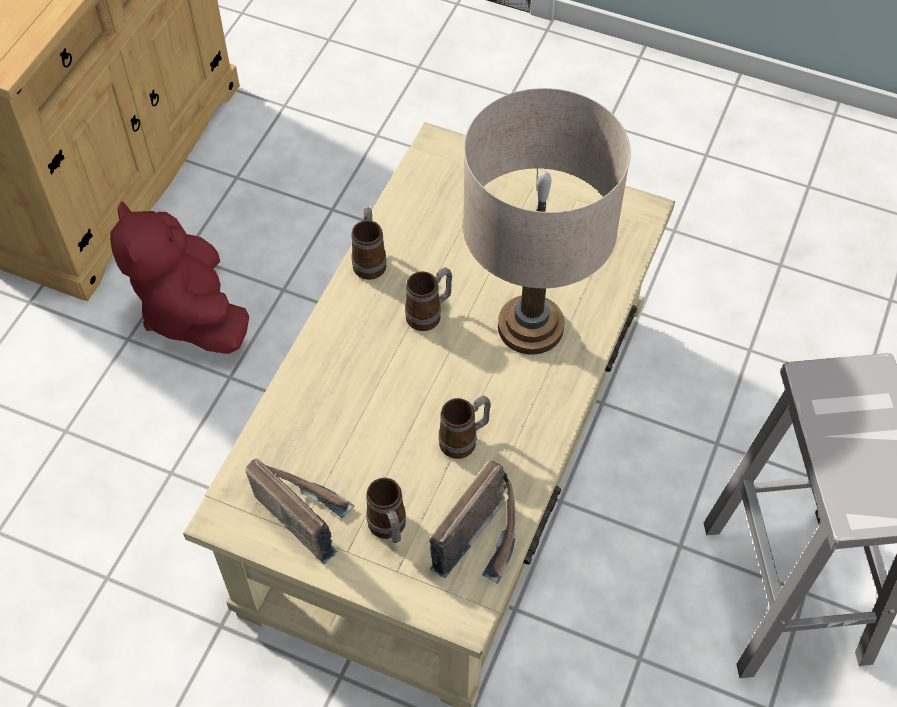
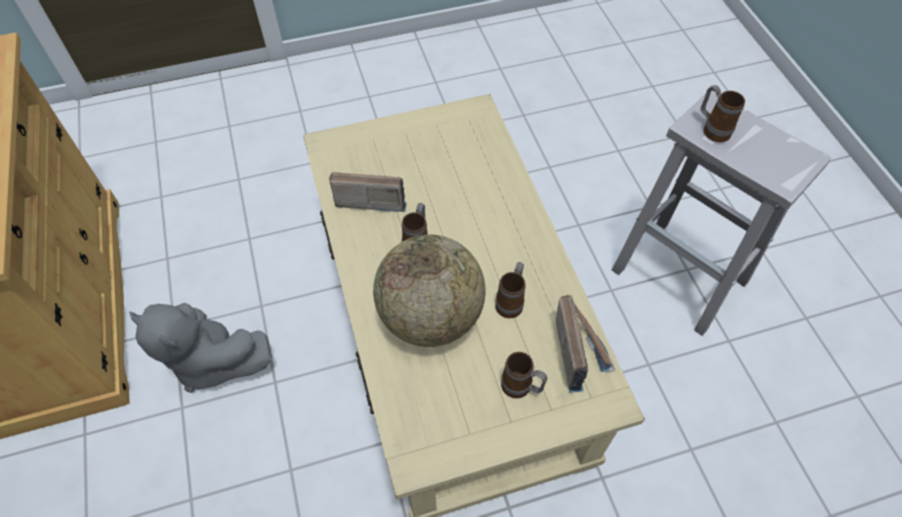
camera: 40 degrees left, 0 degrees up
(191, 311) = (212, 360): red plush toy -> grey plush toy
(303, 512) = (461, 419): radio -> radio (370, 198)
(370, 260) = (349, 236): mug -> mug (712, 129)
(370, 397) = (431, 317): none -> globe
(531, 327) = (483, 211): beige table lamp -> none

